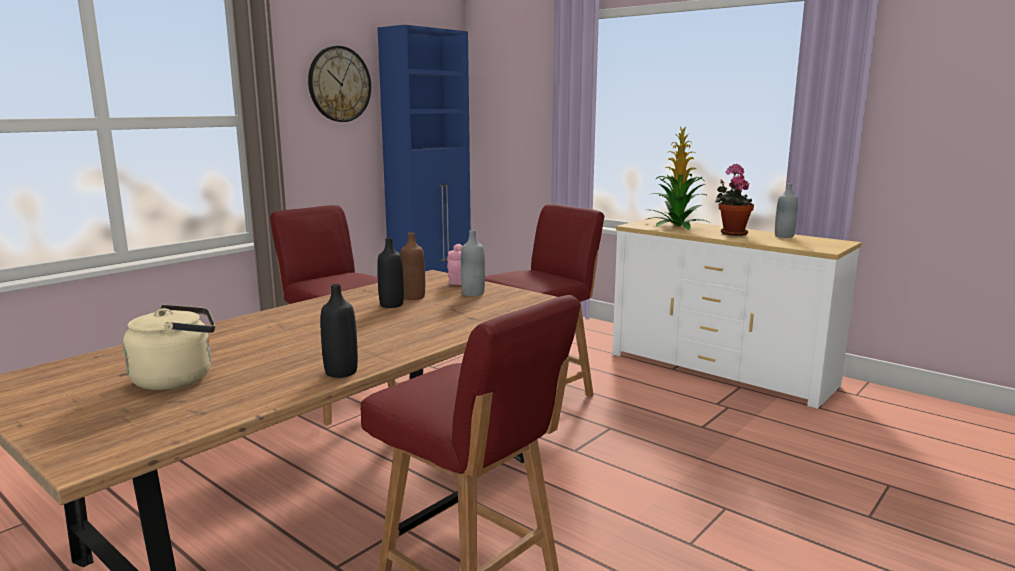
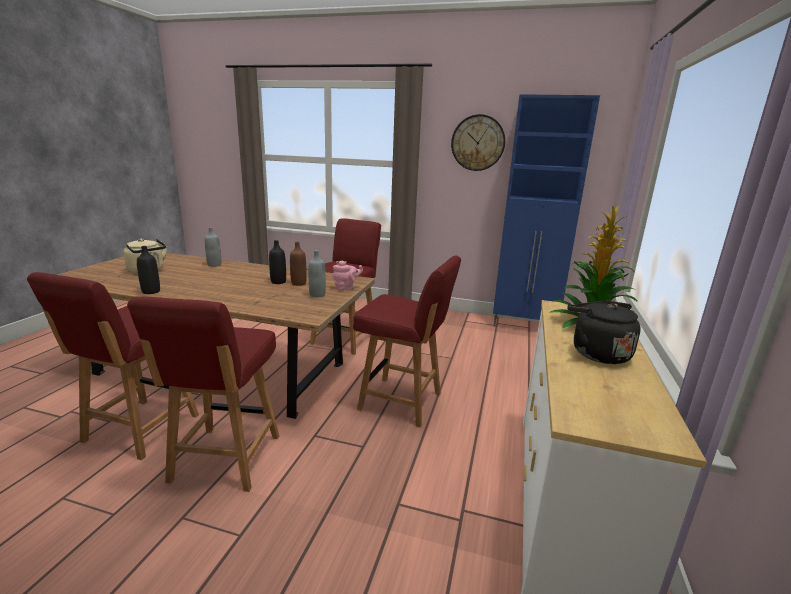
camera: 65 degrees right, 5 degrees up
(593, 511) = (225, 460): none -> red chair
(732, 233) = (597, 353): potted plant -> black kettle
(784, 236) = (634, 387): grey bottle -> grey bottle (214, 265)

